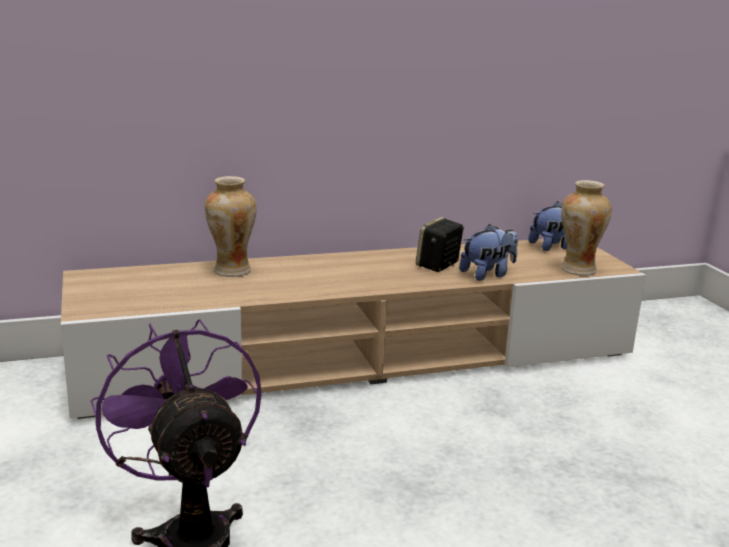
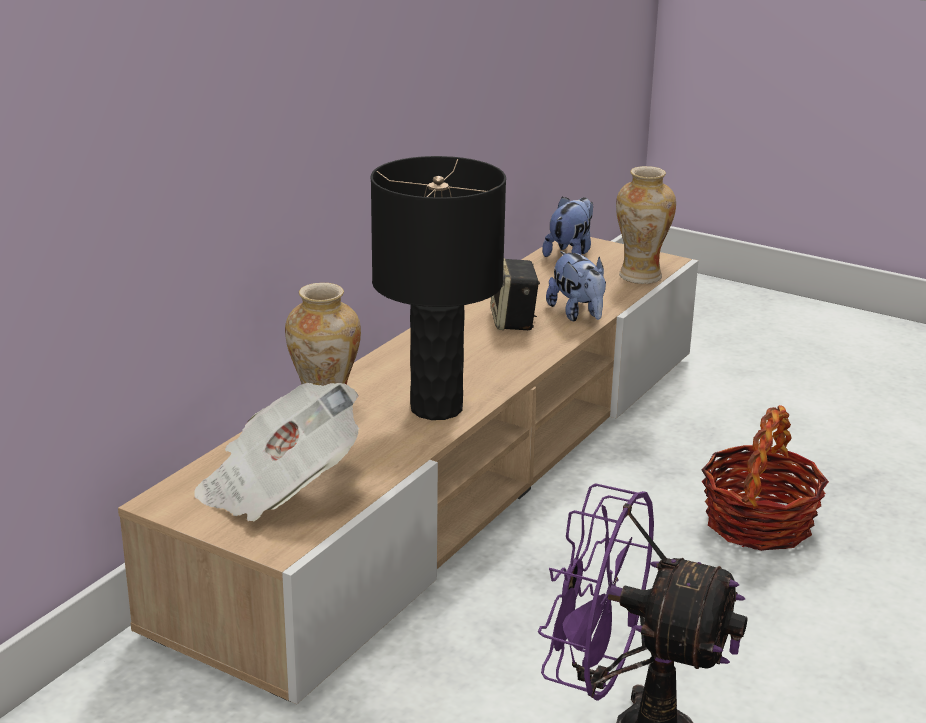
camera: 40 degrees left, 5 degrees up
(141, 289) = (279, 488): none -> newspaper
(296, 287) = (435, 408): none -> black table lamp
(488, 274) = (578, 314): plush toy -> plush toy turned 135 degrees clockwise
(504, 466) = (758, 524): none -> basket

